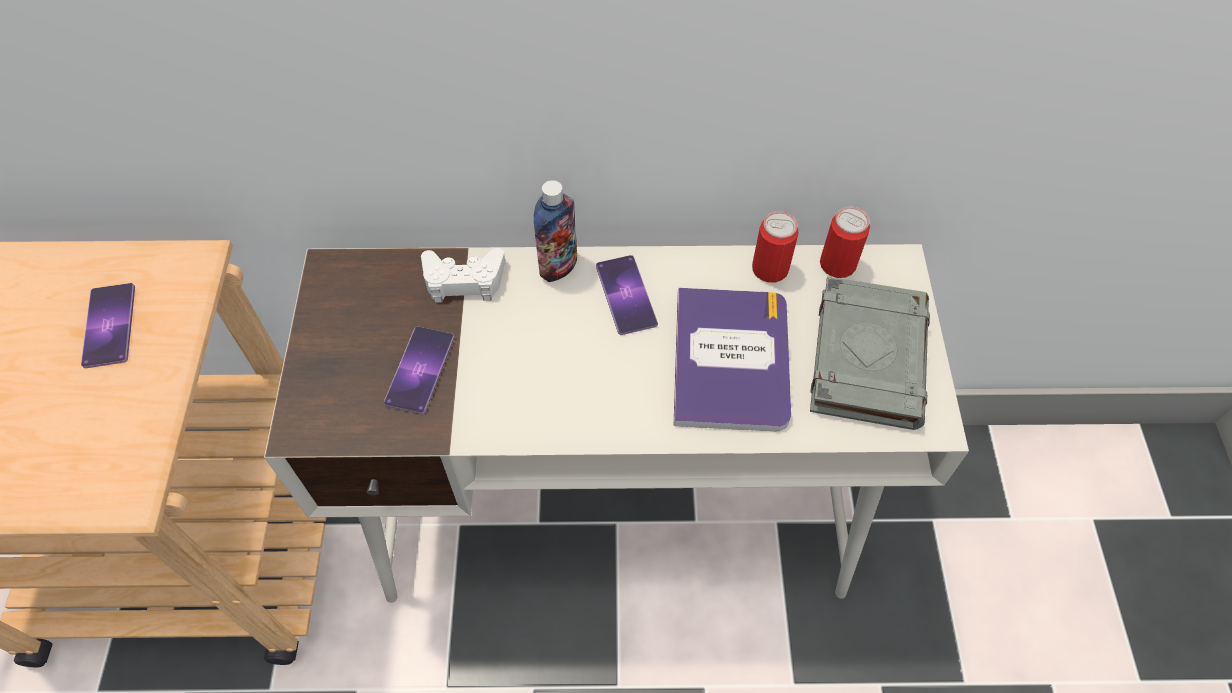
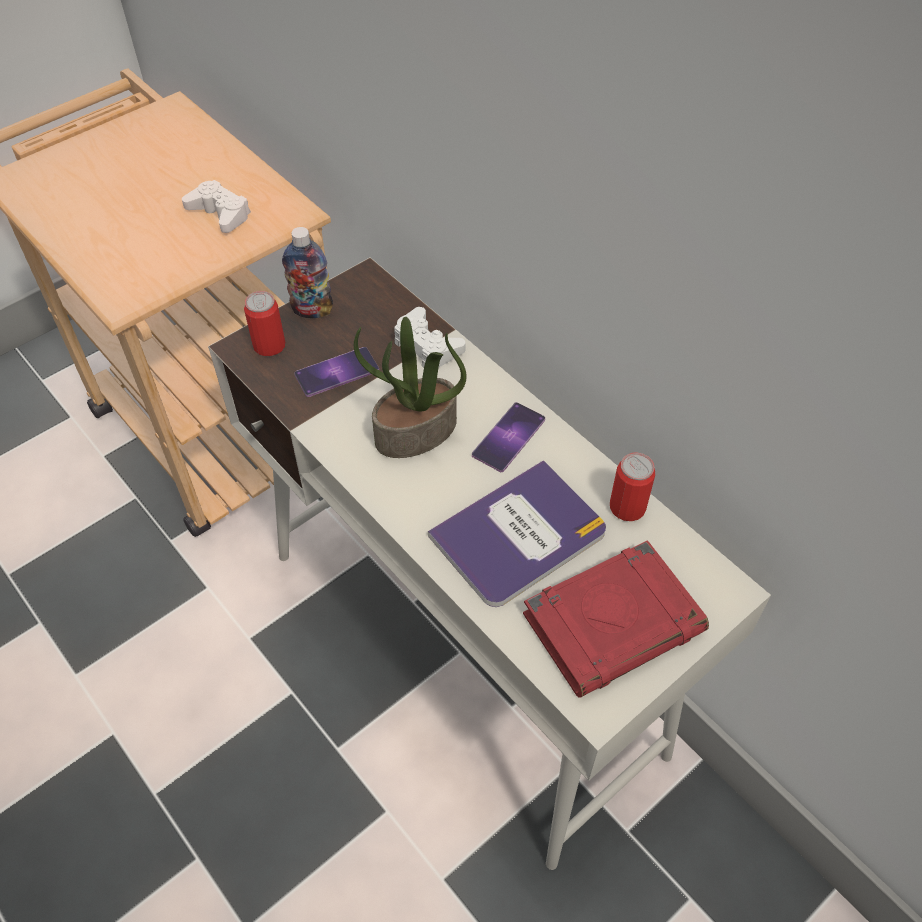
camera: 50 degrees right, 5 degrees down
(109, 325) = (220, 213): phone -> white game controller
(554, 358) = (415, 433): none -> potted plant
(558, 266) = (491, 385): bottle -> bottle (312, 310)
(837, 264) = (682, 548): can -> can (269, 345)
(867, 356) = (614, 622): grey book -> red book

